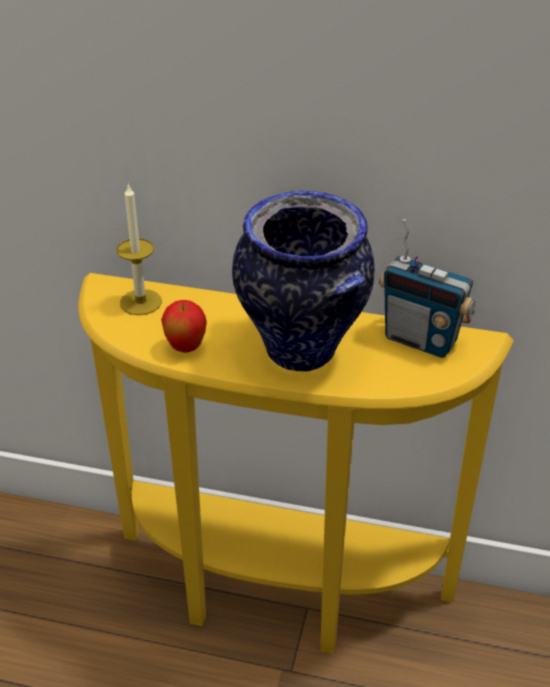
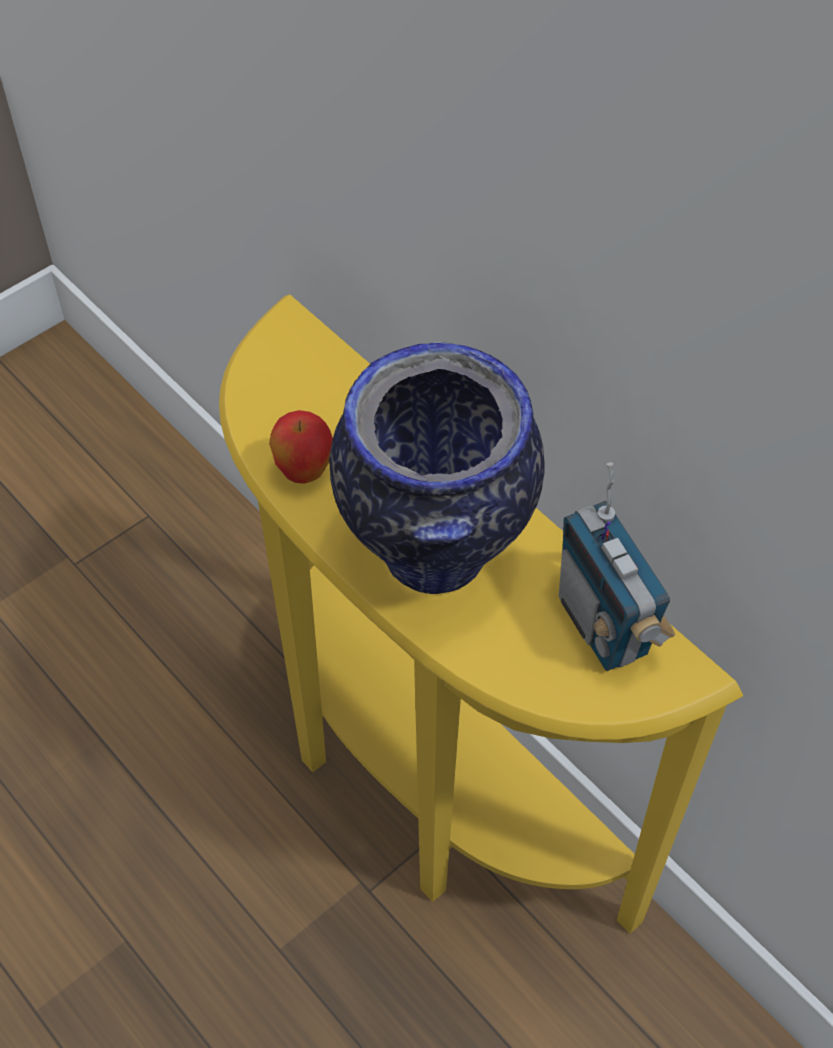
camera: 35 degrees right, 15 degrees up
(141, 302) = (309, 372): candle -> none

